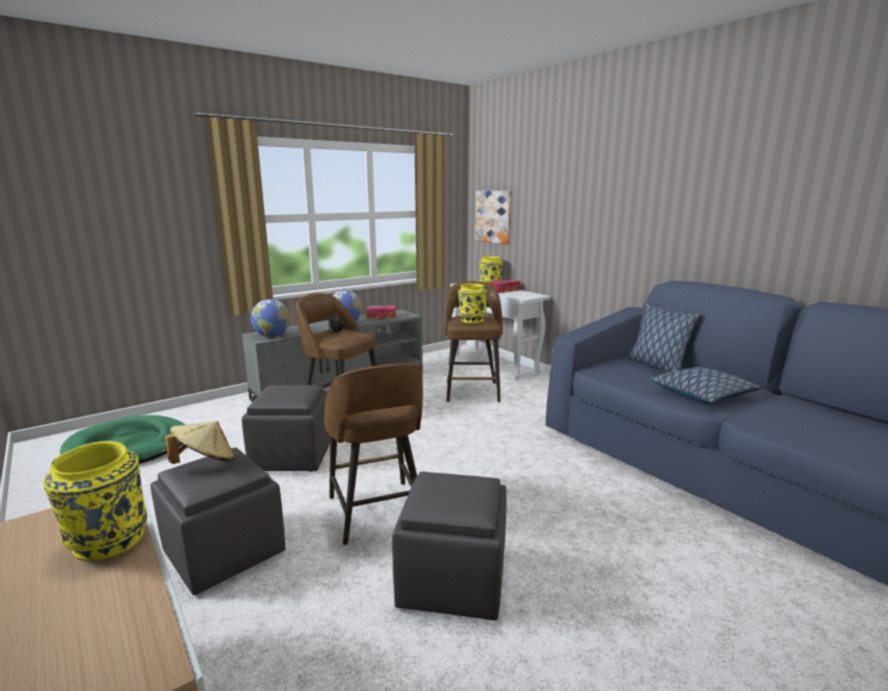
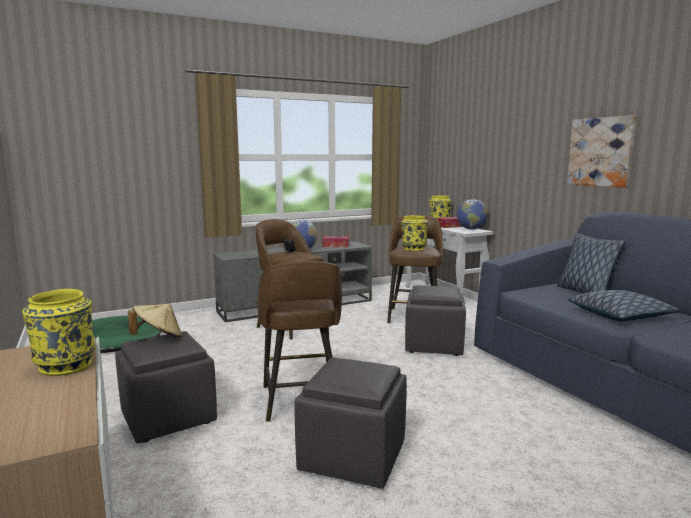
camera: 10 degrees right, 5 degrees down
(272, 336) = (237, 256): globe -> globe (471, 229)
(293, 456) = (241, 355): grey ottoman -> grey ottoman (434, 345)
(494, 216) = (445, 159): picture -> picture (601, 152)

